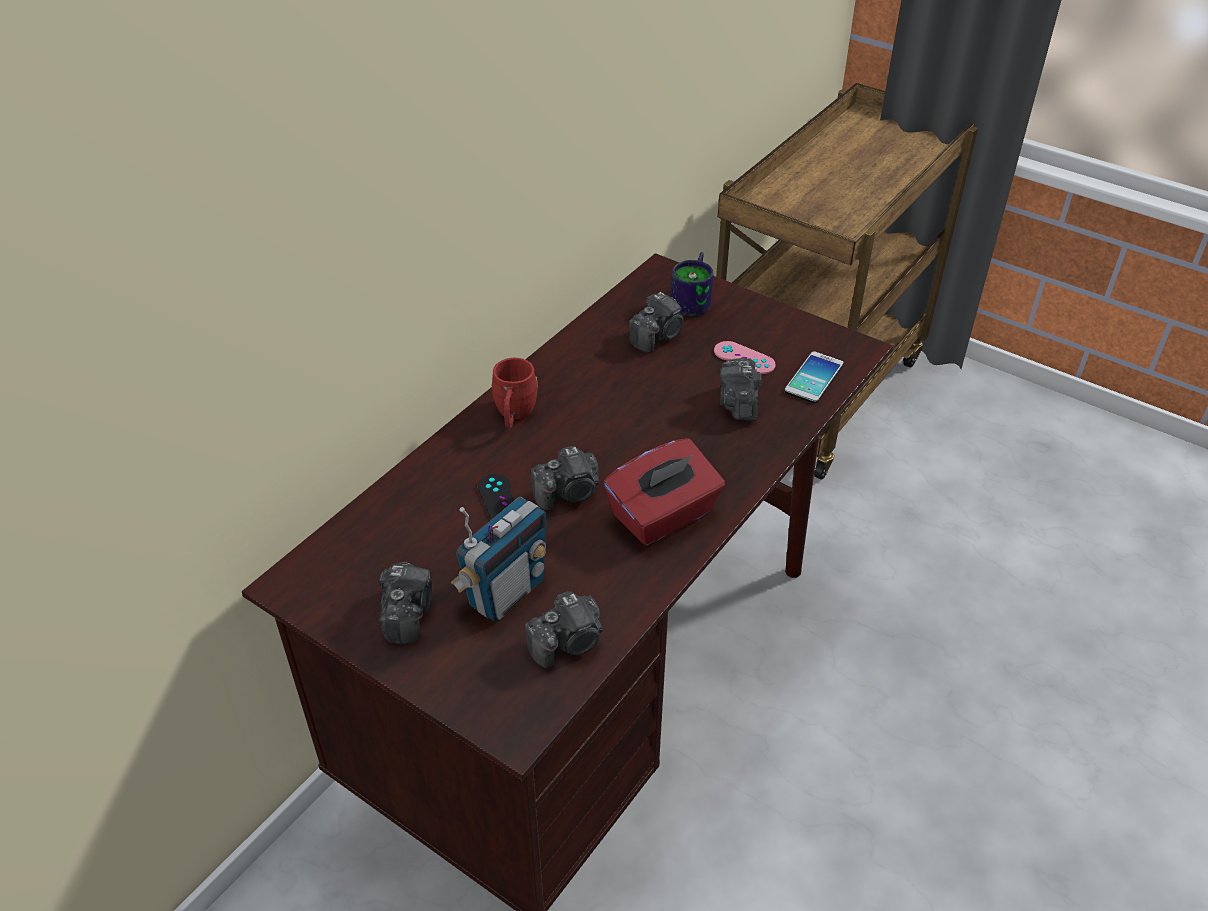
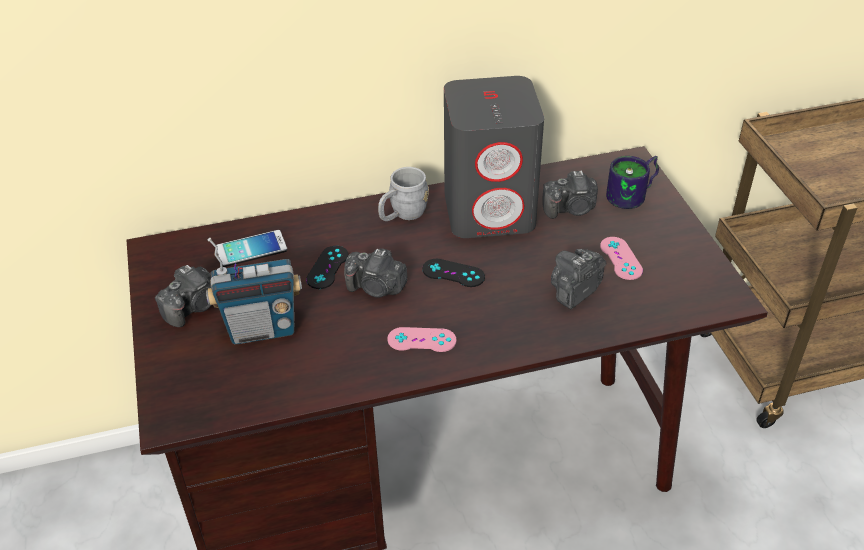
camera: 40 degrees right, 0 degrees up
(514, 415) = (402, 215): red mug -> grey mug
(568, 643) = (260, 386): camera -> none
(590, 371) = (490, 210): none -> grey speaker
(622, 443) = (453, 273): none -> black game controller
(663, 516) = (421, 340): red tissue box -> pink game controller
(814, 378) = (661, 302): phone -> phone (251, 249)

